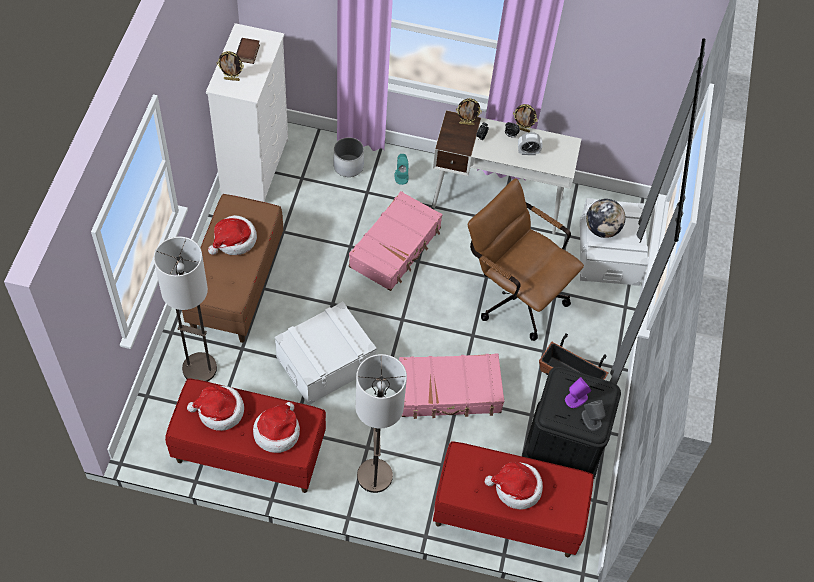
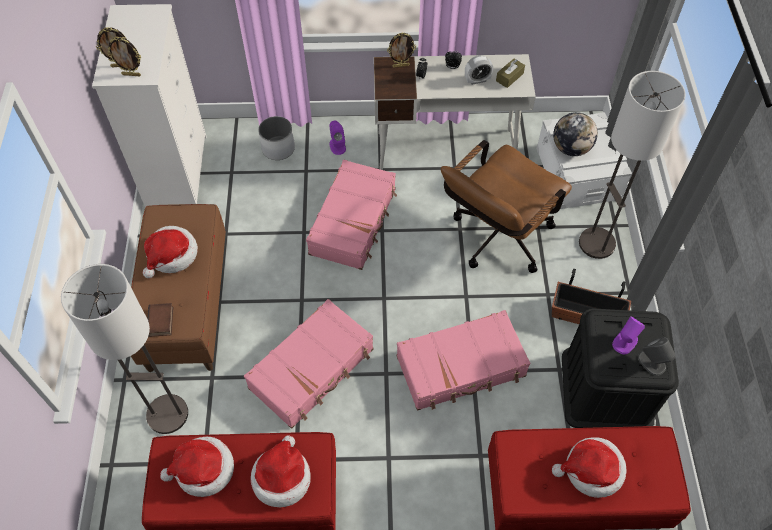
camera: 10 degrees left, 0 degrees up
(248, 53) = (134, 33): book -> book (161, 322)
(325, 362) = (312, 369): white storage box -> pink suitcase
(374, 476) = (407, 490): floor lamp -> floor lamp (596, 243)
(401, 176) = (337, 146): turquoise speaker -> purple speaker
(514, 294) = (496, 240): brown office chair -> brown office chair turned 75 degrees counterclockwise
(522, 129) = (463, 58): picture frame -> picture frame (131, 74)
(557, 156) = (509, 77): none -> brown tissue box

